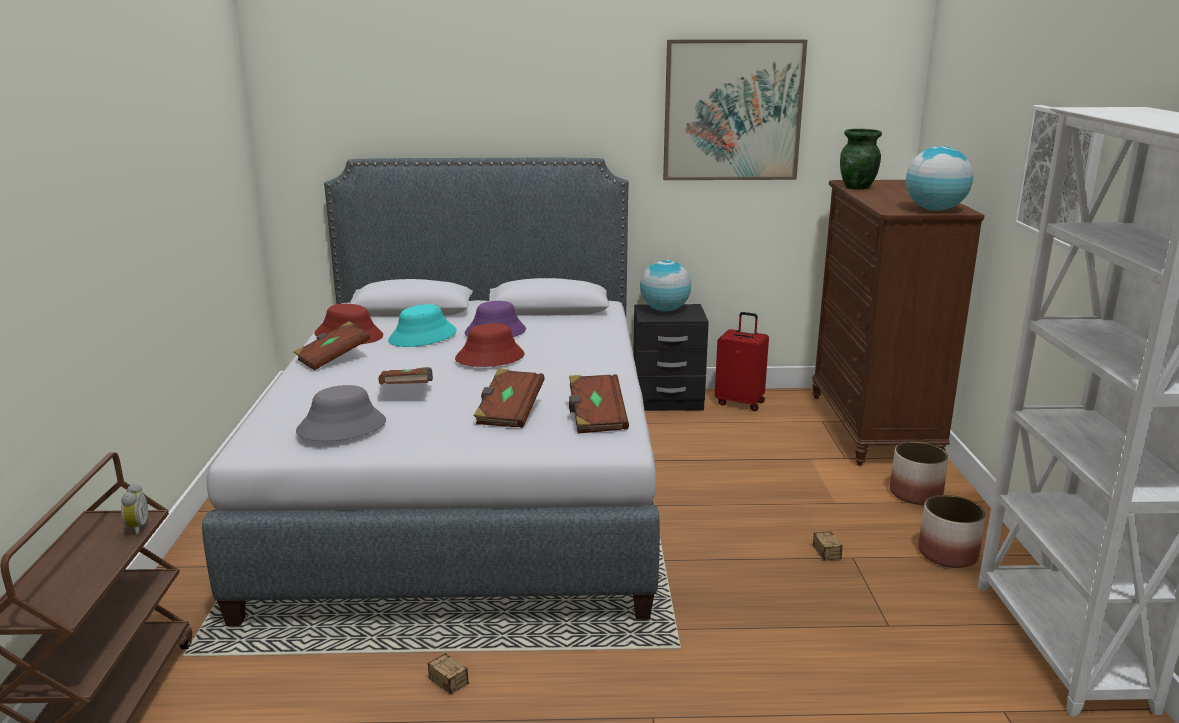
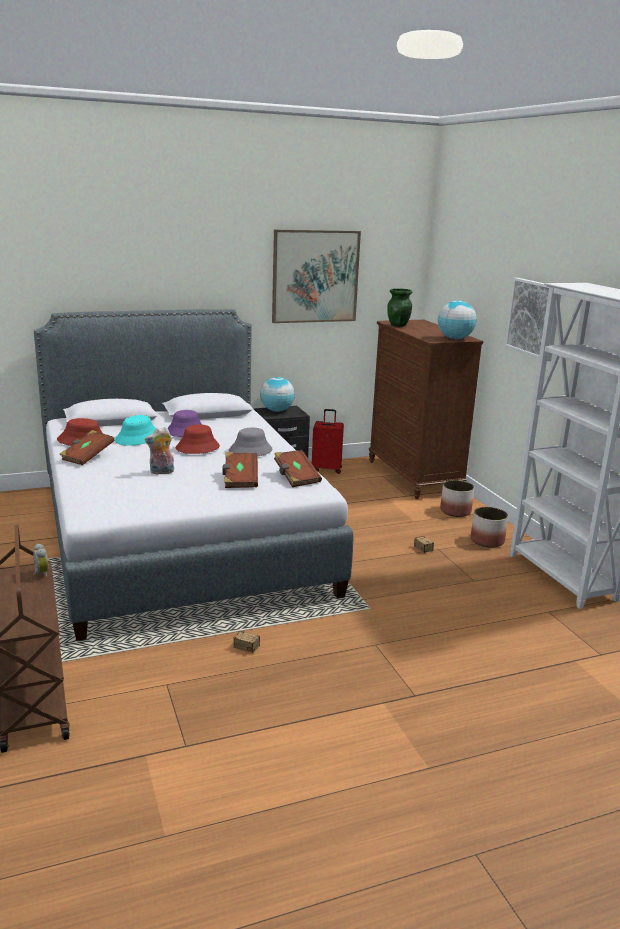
camera: 20 degrees left, 0 degrees up
(341, 427) = (140, 497): grey hat -> grey hat (250, 450)
(407, 390) = (161, 472): brown book -> plush toy

